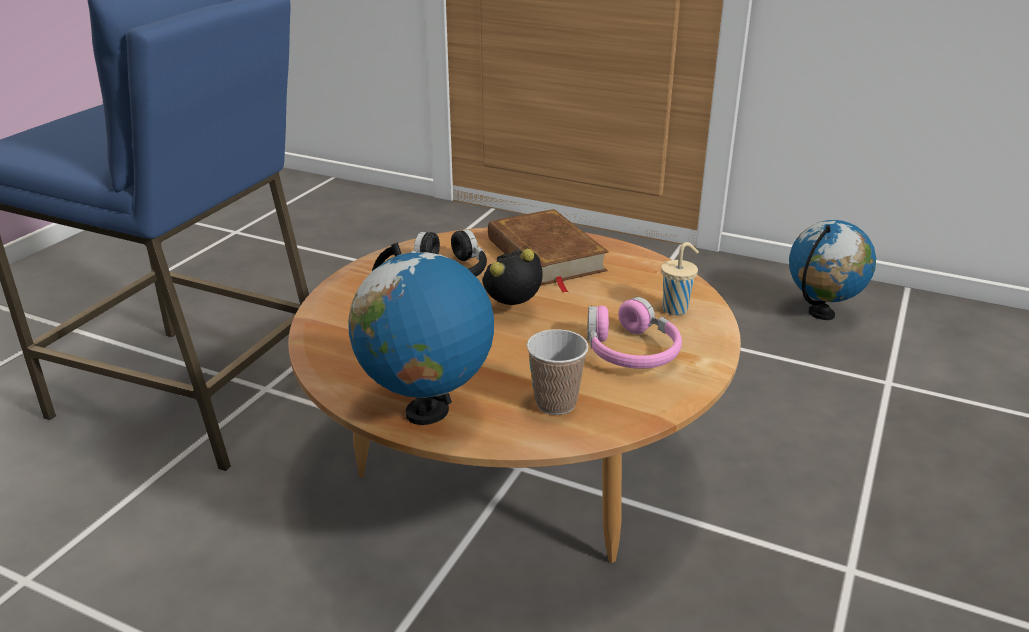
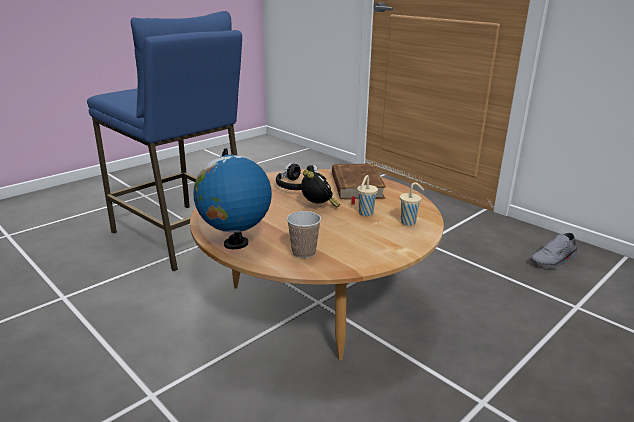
camera: 20 degrees right, 5 degrees down
(514, 309) = (318, 207): alarm clock -> alarm clock turned 75 degrees clockwise
(598, 306) = (365, 213): none -> beige cup
(630, 351) = (365, 237): pink headphones -> none
(821, 314) = (554, 260): globe -> grey shoe

